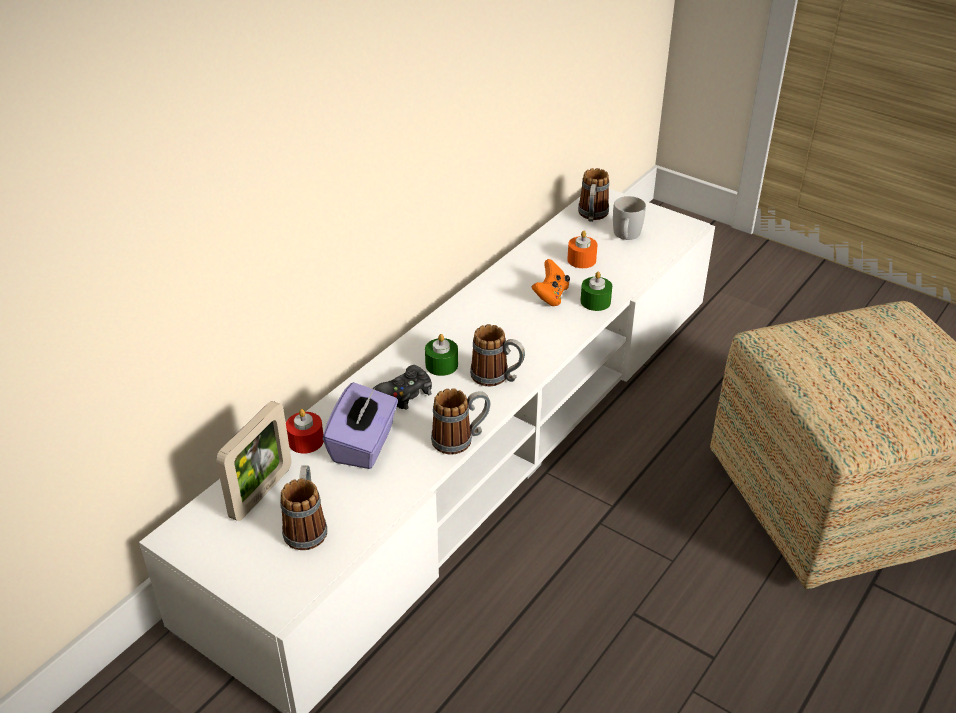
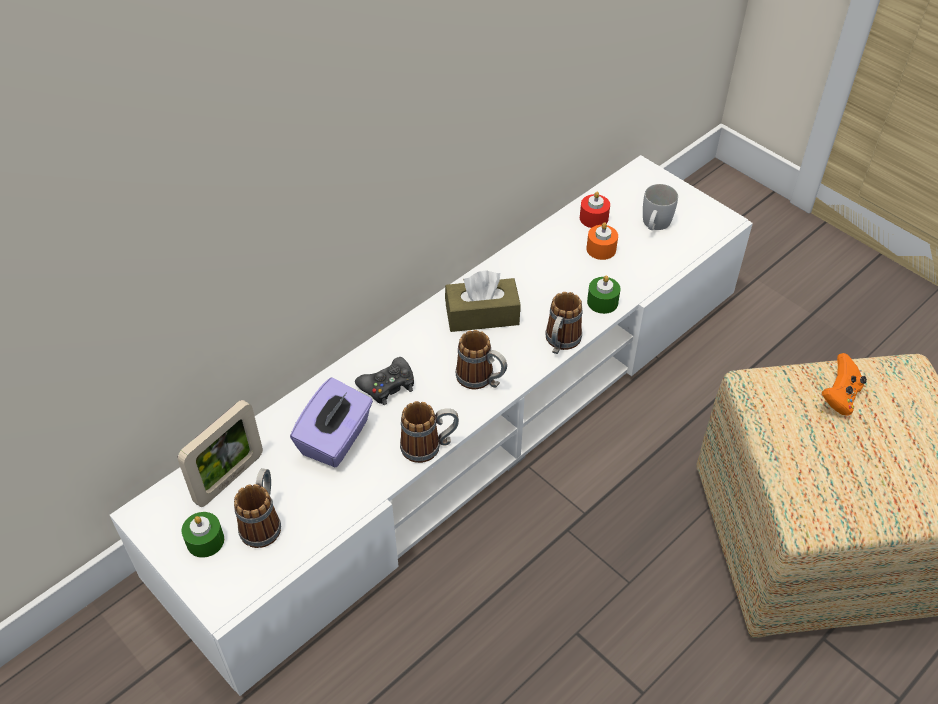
camera: 10 degrees right, 10 degrees up
(306, 441) = (282, 427): red candle -> red candle (593, 218)
(441, 365) = (430, 358): green candle -> green candle (205, 541)
(482, 324) = (482, 315): none -> brown tissue box
(551, 296) = (559, 289): orange game controller -> orange game controller (839, 397)
(592, 216) = (625, 196): mug -> mug (560, 343)

